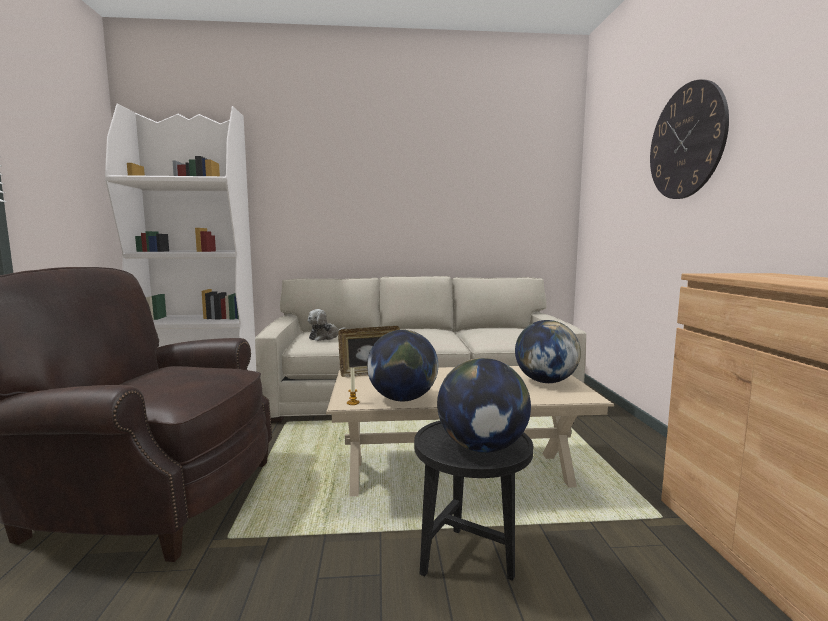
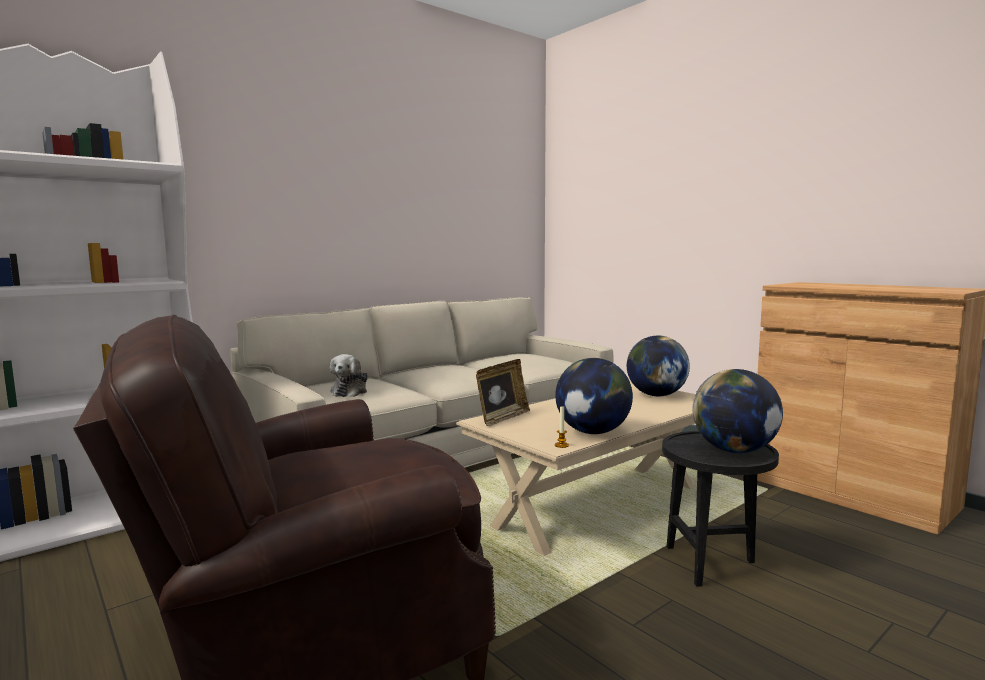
camera: 35 degrees left, 0 degrees up
(686, 141) = (696, 169): wall clock -> none

